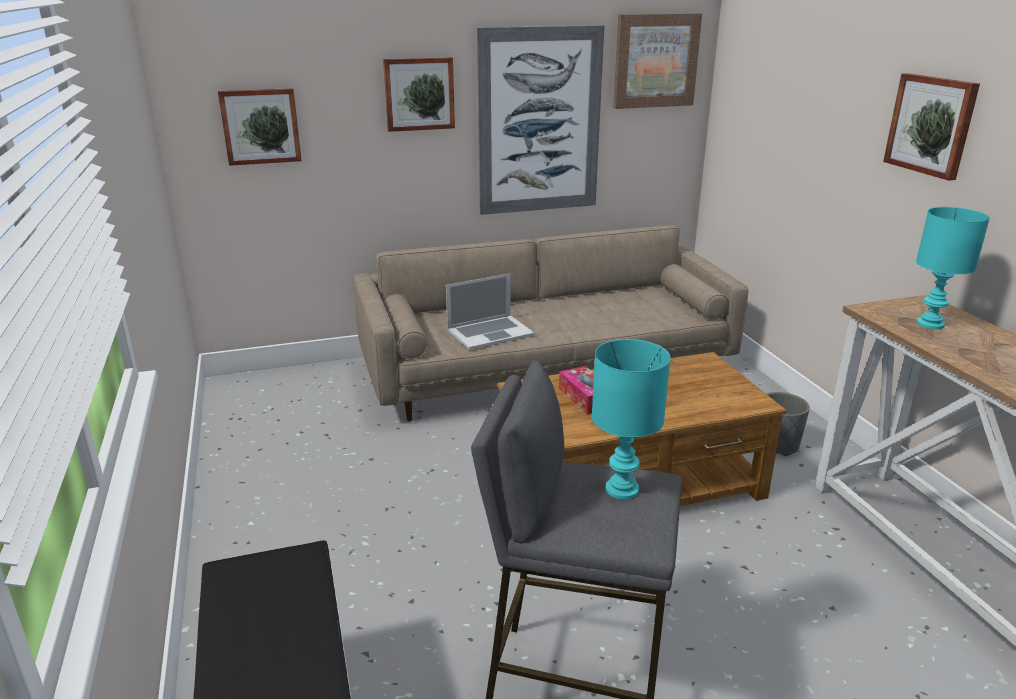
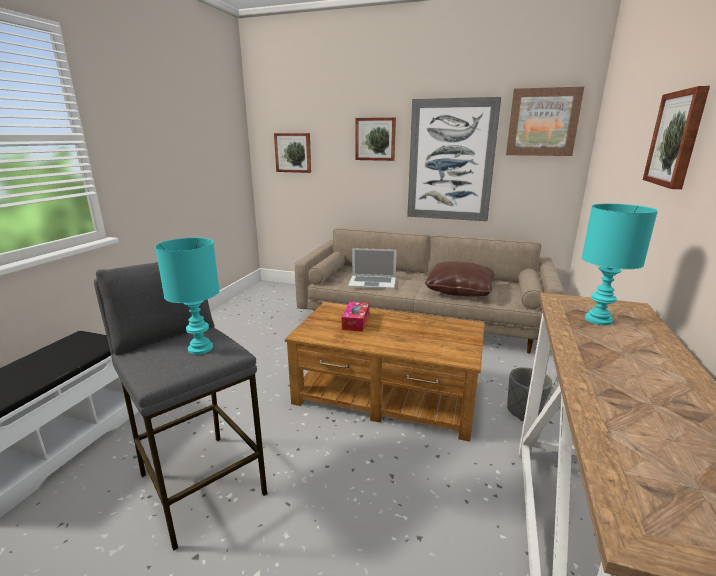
camera: 35 degrees right, 5 degrees down
(611, 315) = (459, 291): none -> brown pillow

